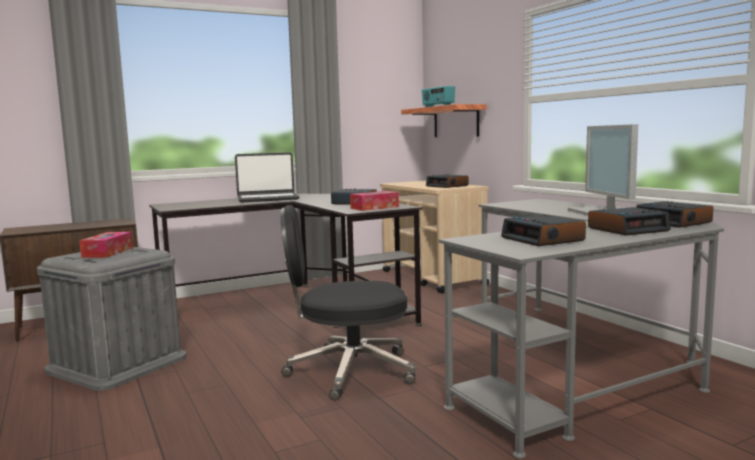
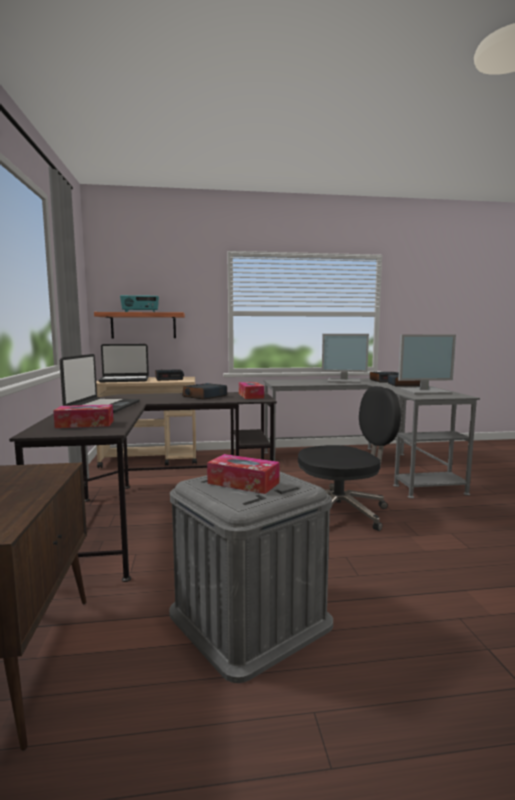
camera: 70 degrees left, 0 degrees up
(194, 204) = (85, 424): none -> tissue box
(348, 371) = (342, 512): black office chair -> black office chair turned 120 degrees counterclockwise
(415, 183) = (124, 380): none -> laptop
(543, 239) = (426, 392): alarm clock -> monitor

